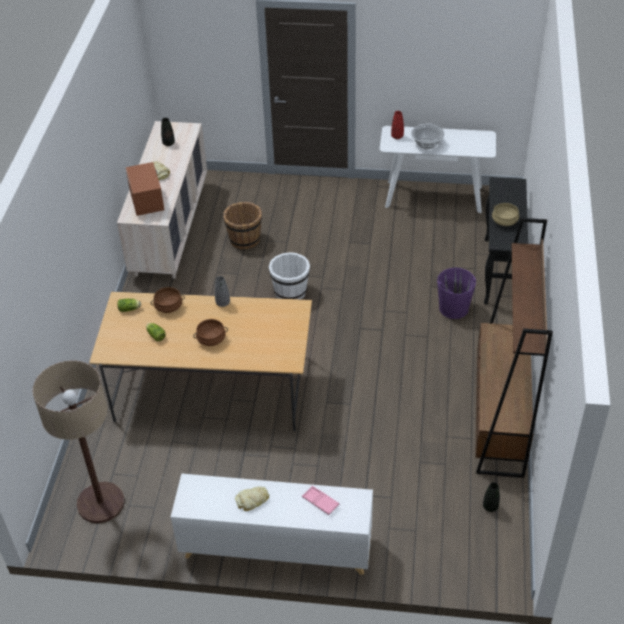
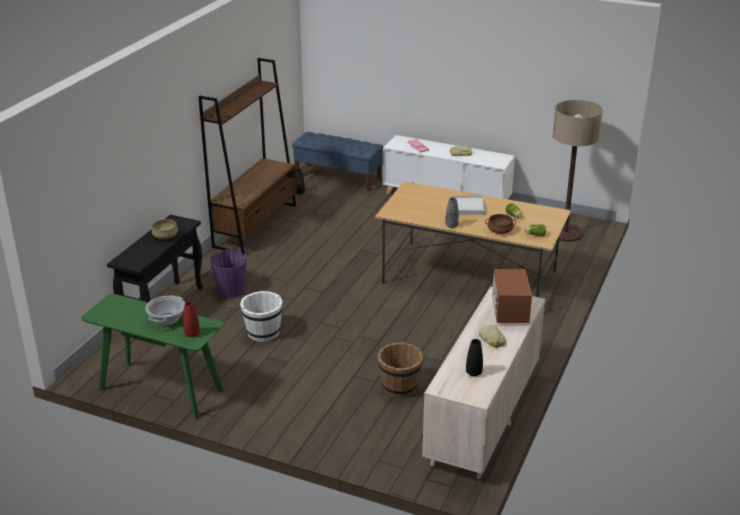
camera: 165 degrees left, 15 degrees down
(211, 339) = (468, 207): brown cooking pot -> white tray
(290, 291) = (372, 330): white bucket -> white bucket (263, 333)
(434, 196) = (160, 390): white console table -> green console table
(455, 562) = (338, 178): none -> blue bench

